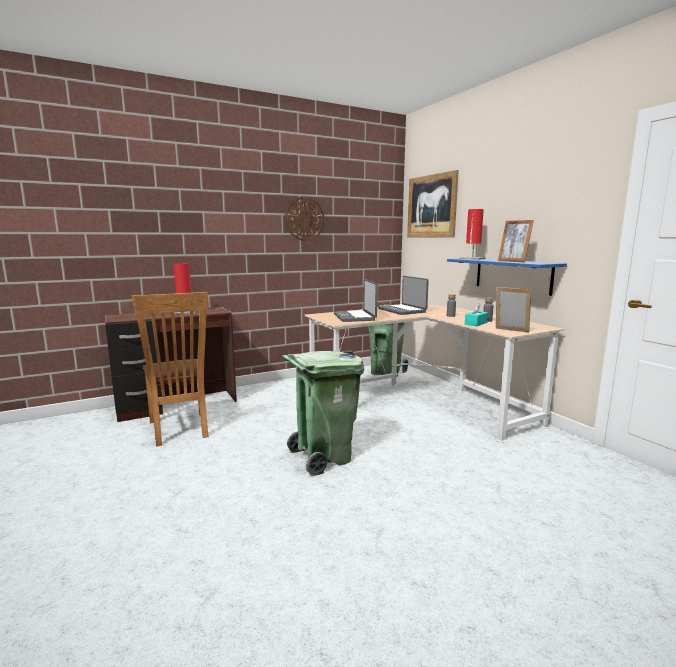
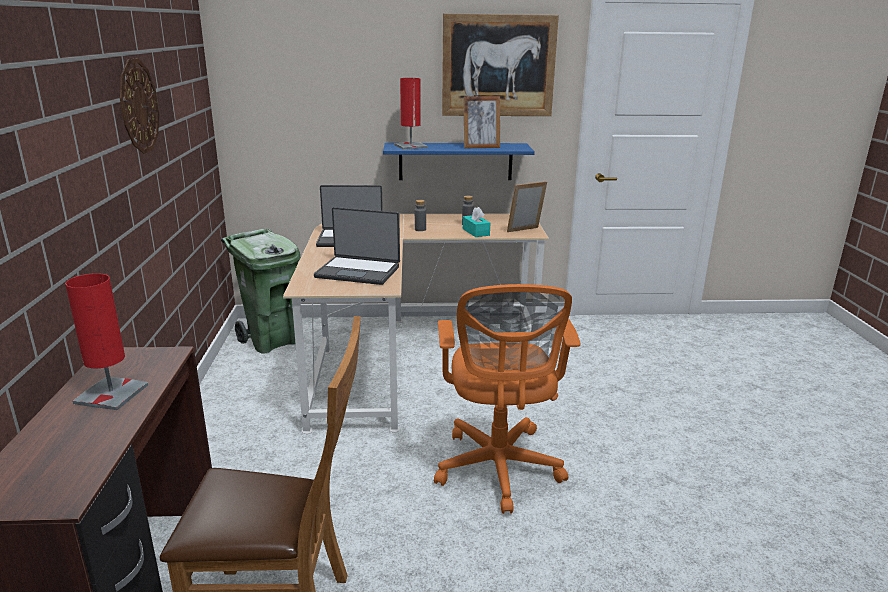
camera: 65 degrees left, 10 degrees up
(323, 457) = (498, 470): green trash can -> orange office chair
(431, 206) = (287, 63): picture -> picture (498, 66)

